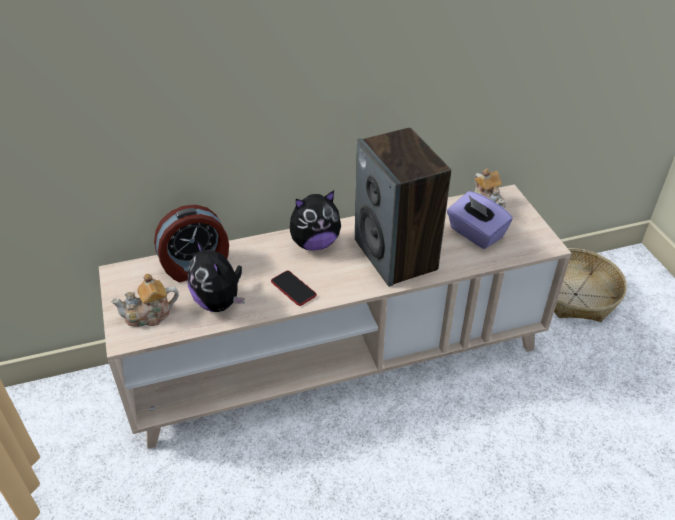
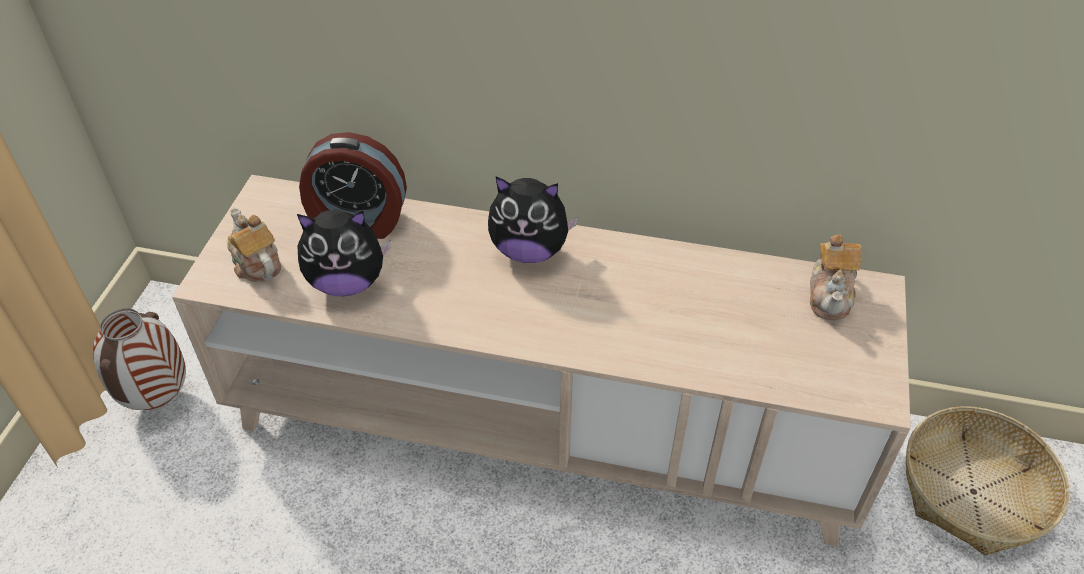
camera: 30 degrees right, 5 degrees up
(69, 458) = (157, 397): none -> vase
(149, 315) = (256, 263): teapot -> teapot turned 45 degrees clockwise
(219, 302) = (347, 282): plush toy -> plush toy turned 90 degrees counterclockwise
(293, 288) = (451, 304): phone -> none
(396, 255) = (628, 315): speaker -> none
(475, 233) = (774, 331): purple tissue box -> none

